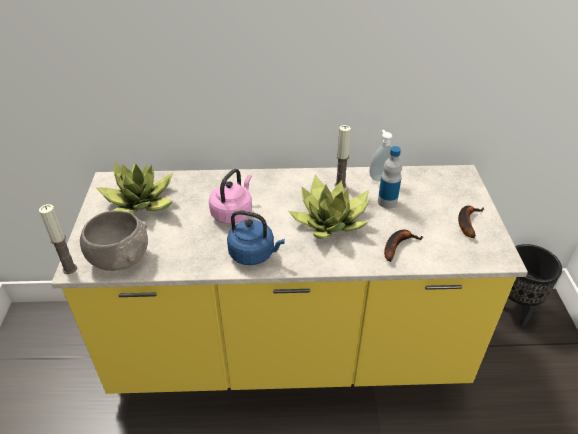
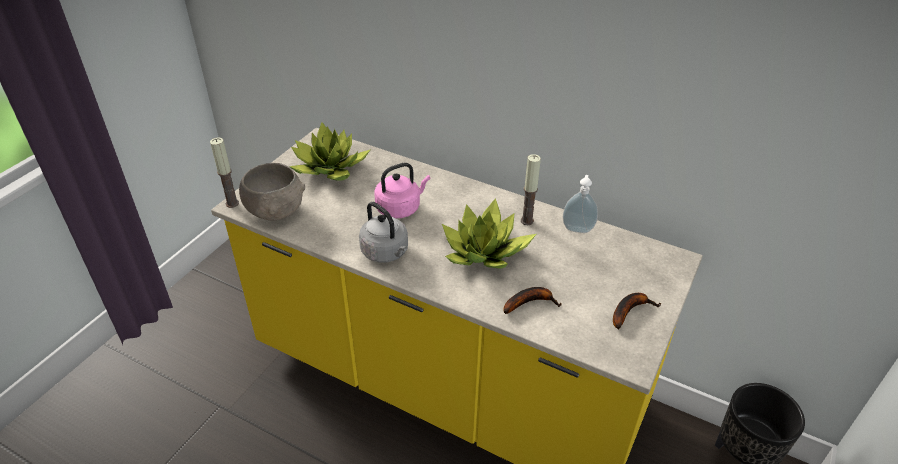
camera: 30 degrees right, 0 degrees up
(254, 254) = (386, 253): blue kettle -> grey kettle
(387, 202) = (561, 256): bottle -> none

